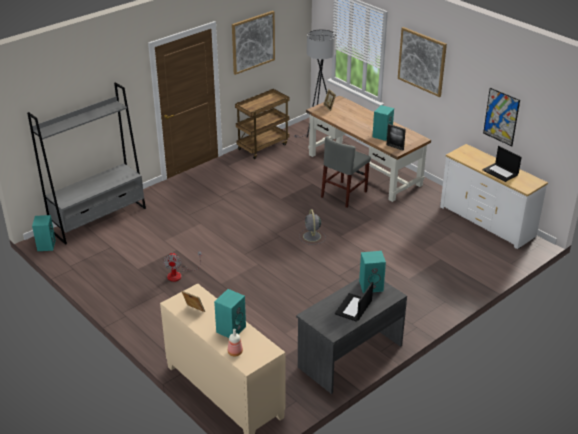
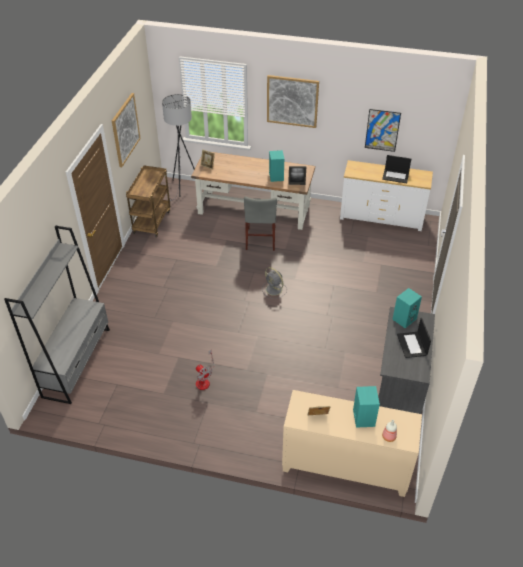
camera: 35 degrees left, 10 degrees up
(46, 245) = (52, 414): turquoise speaker -> none

